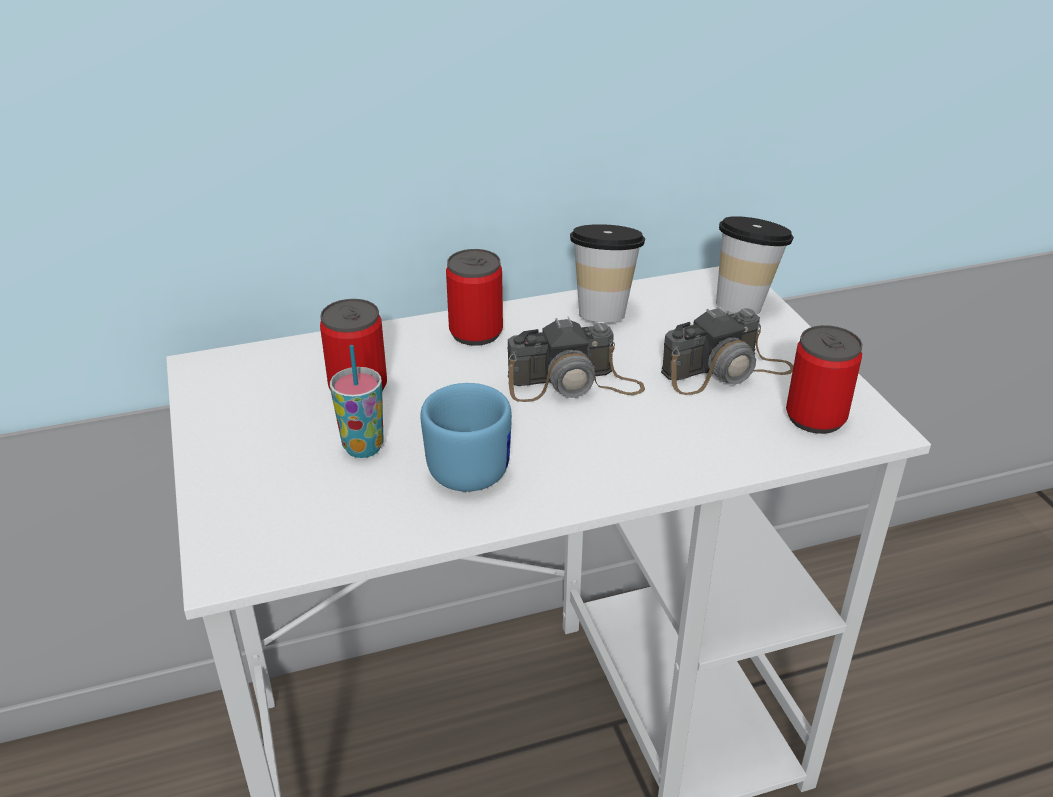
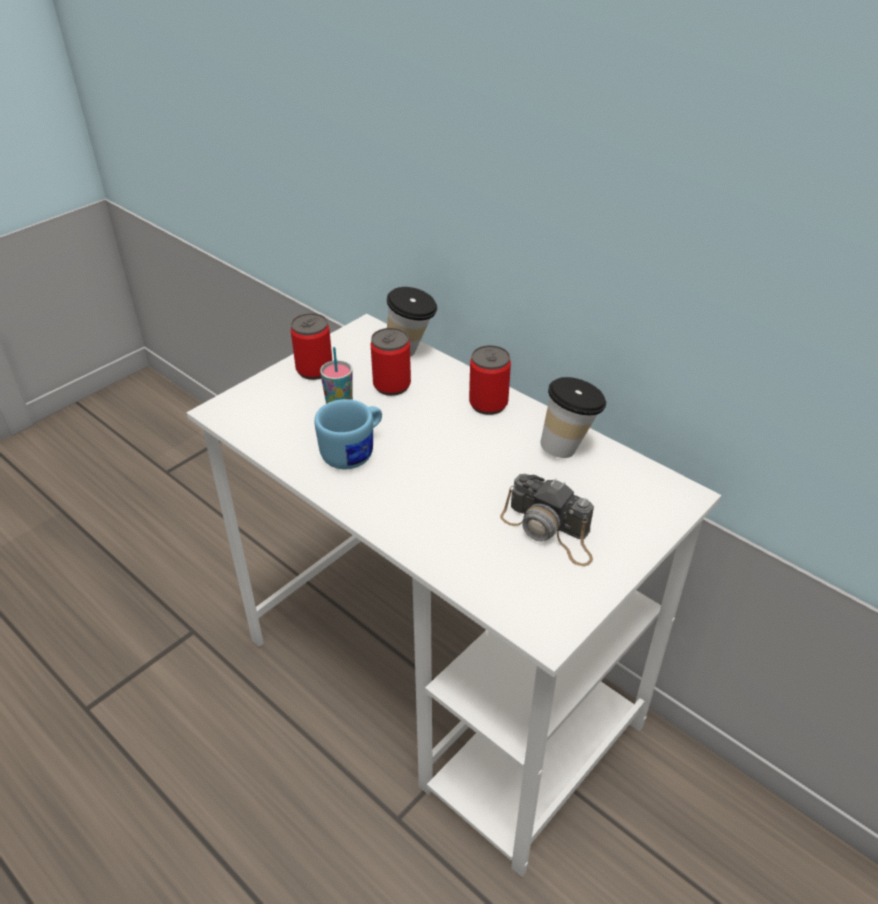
camera: 60 degrees right, 5 degrees up
(574, 383) = (469, 465): camera -> none
(744, 304) = (652, 513): cup -> cup (411, 351)
(815, 417) = (531, 594): can -> can (314, 370)

